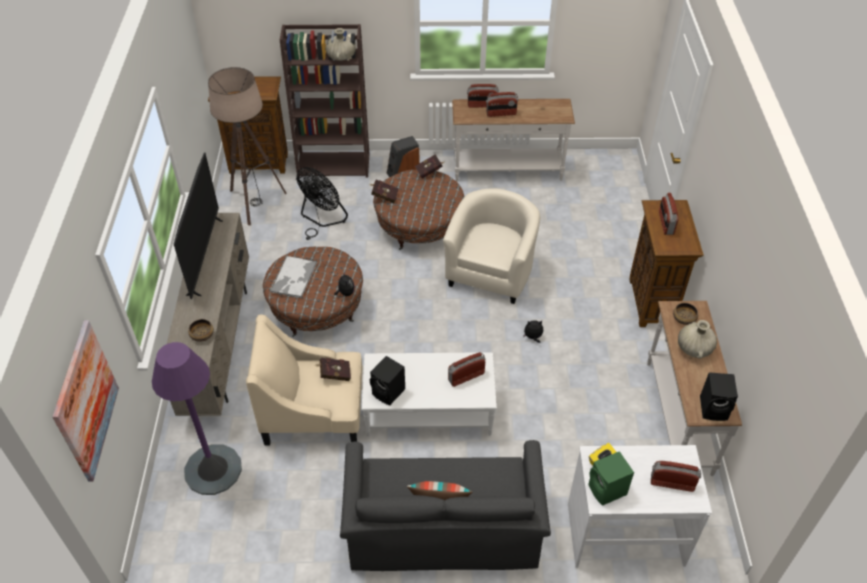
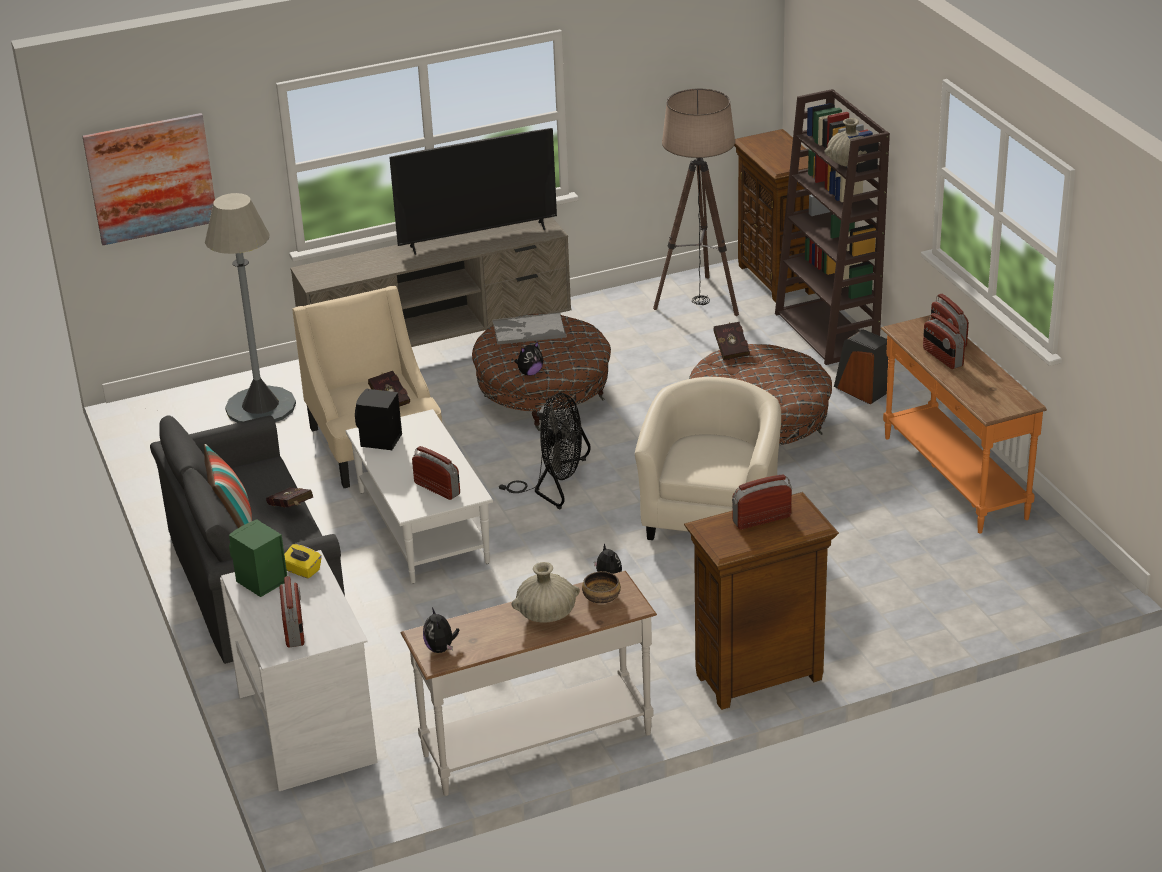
camera: 70 degrees right, 15 degrees down
(202, 335) = (357, 273): bowl -> none
(213, 470) = (260, 407): purple floor lamp -> grey floor lamp
(318, 218) = (709, 352): black fan -> black fan (553, 483)
(430, 171) = (815, 370): red book -> red book (291, 508)
(491, 272) = (712, 515): beige armchair -> beige armchair turned 75 degrees counterclockwise
(508, 171) = (953, 478): white console table -> orange console table
(714, 408) = (441, 648): black speaker -> plush toy

